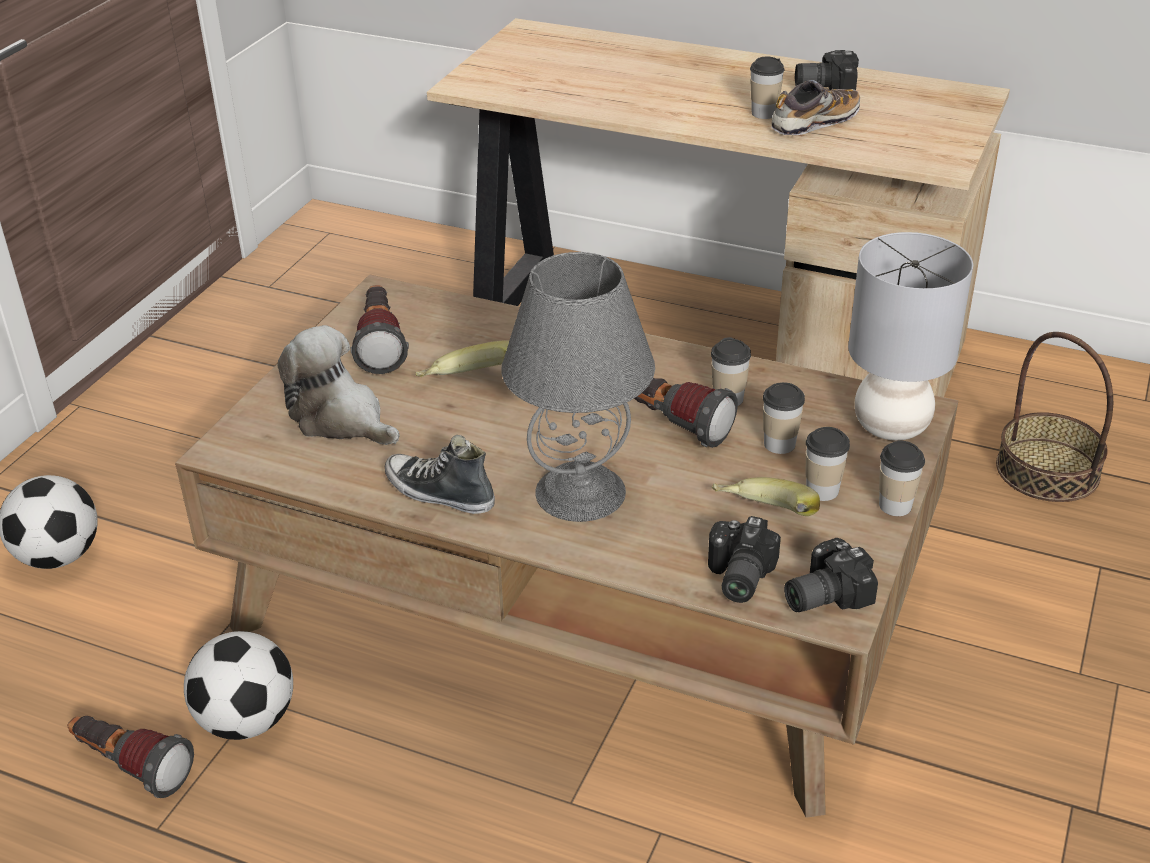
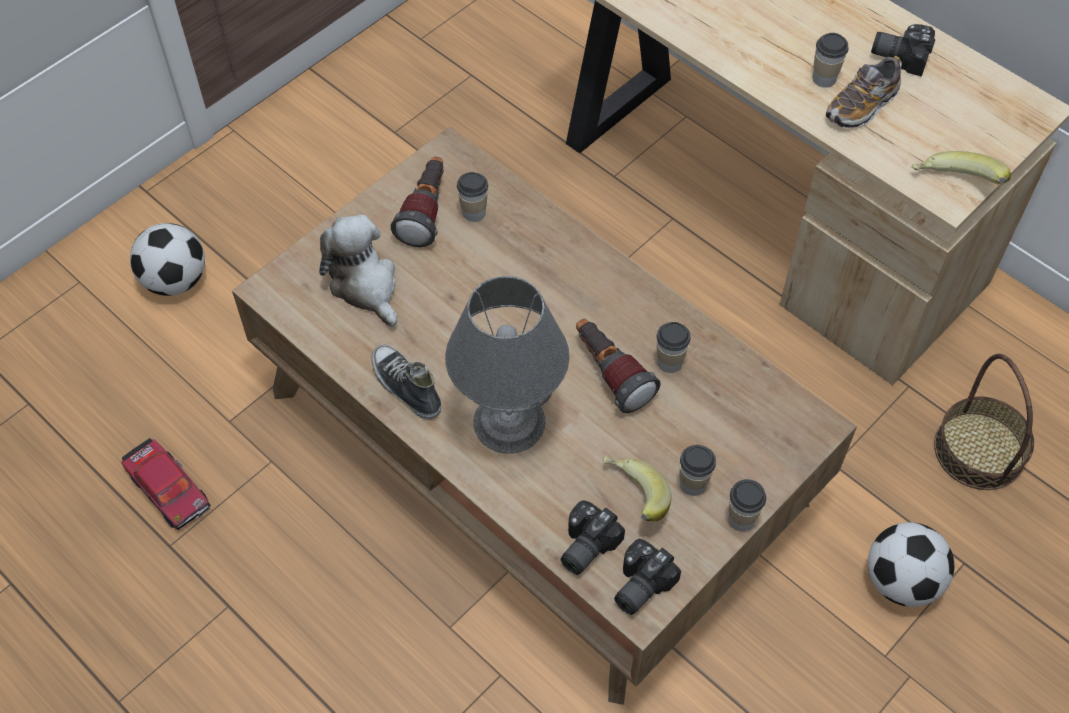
camera: 20 degrees right, 20 degrees up
(131, 767) = (168, 489): flashlight -> toy car
(247, 721) = (256, 477): football -> football (901, 581)
(469, 385) = (475, 280): banana -> banana (954, 186)
(779, 444) = (685, 424): cup -> cup (474, 212)
(814, 123) = (861, 106): shoe -> shoe turned 150 degrees clockwise
(822, 594) = (638, 585): camera -> camera turned 45 degrees counterclockwise
(892, 427) = (785, 437): grey table lamp -> none

